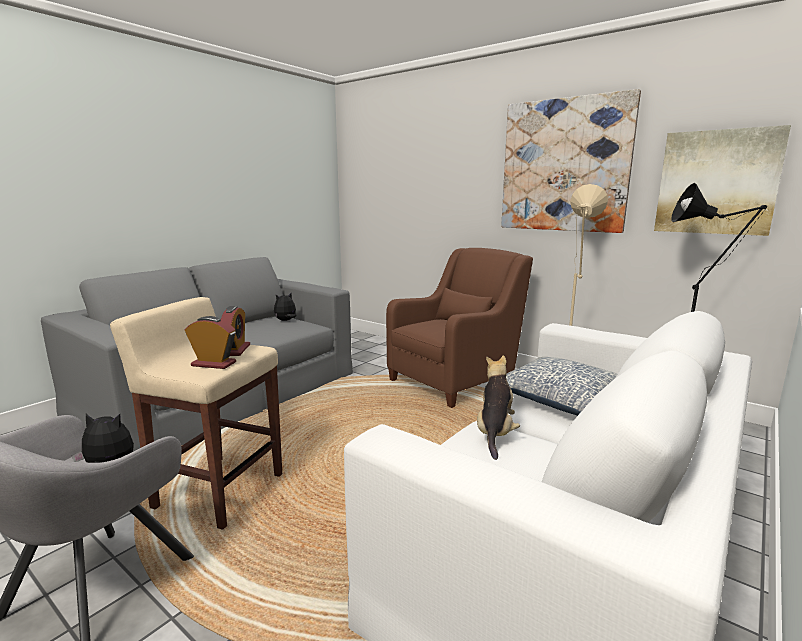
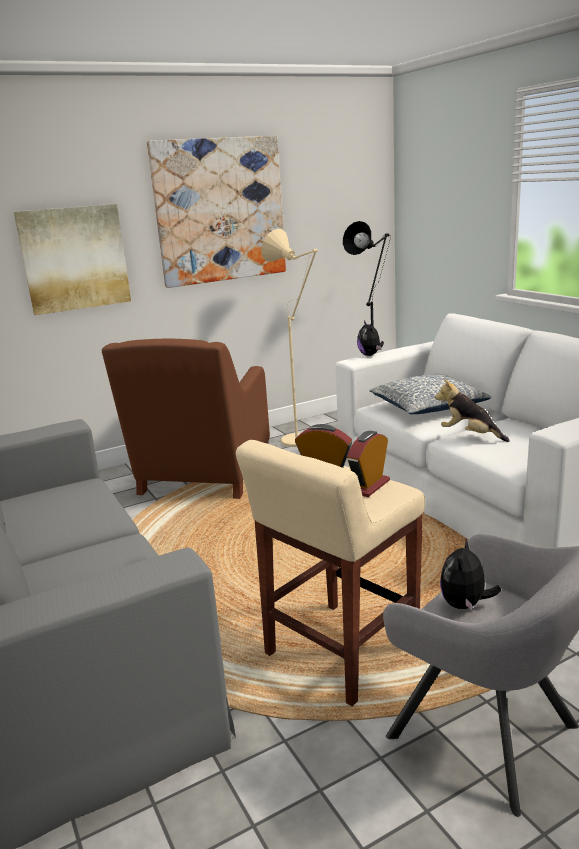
camera: 65 degrees left, 5 degrees up
(286, 321) = (36, 499): plush toy -> plush toy (370, 355)
(455, 380) = (203, 476): brown armchair -> brown armchair turned 150 degrees counterclockwise
(717, 182) = (339, 218): picture -> picture (74, 258)

